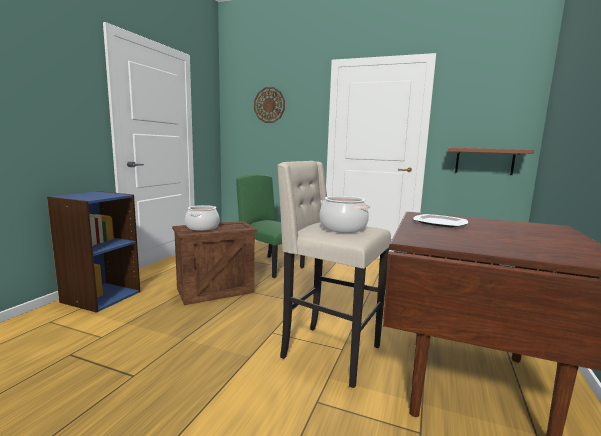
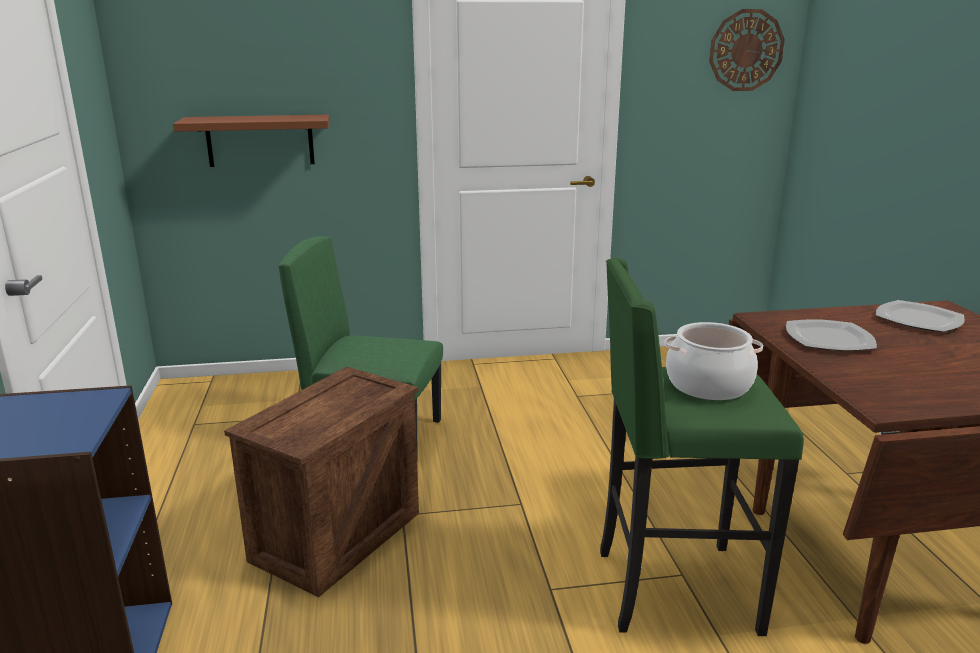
camera: 30 degrees left, 10 degrees up
(202, 227) = (303, 415): cooking pot -> none
(269, 105) = (258, 49): wall clock -> wall clock (746, 50)
(328, 352) = (672, 590): beige stool -> green stool
(484, 161) = (712, 155): brown shelf -> brown shelf (260, 140)
(523, 226) = (918, 319): none -> plate

